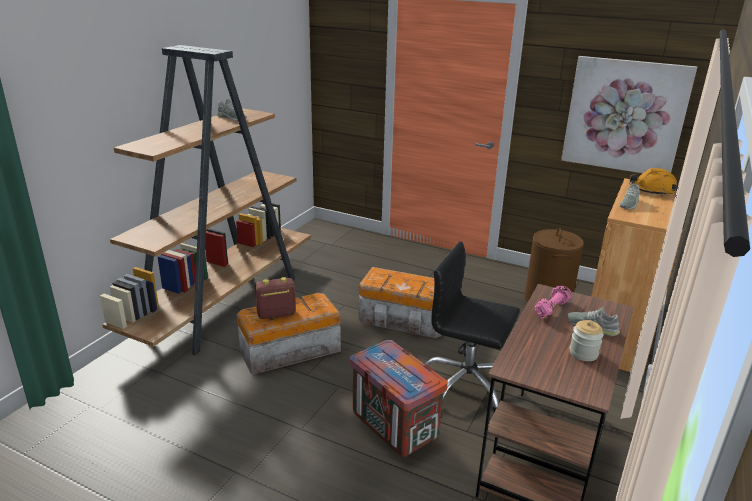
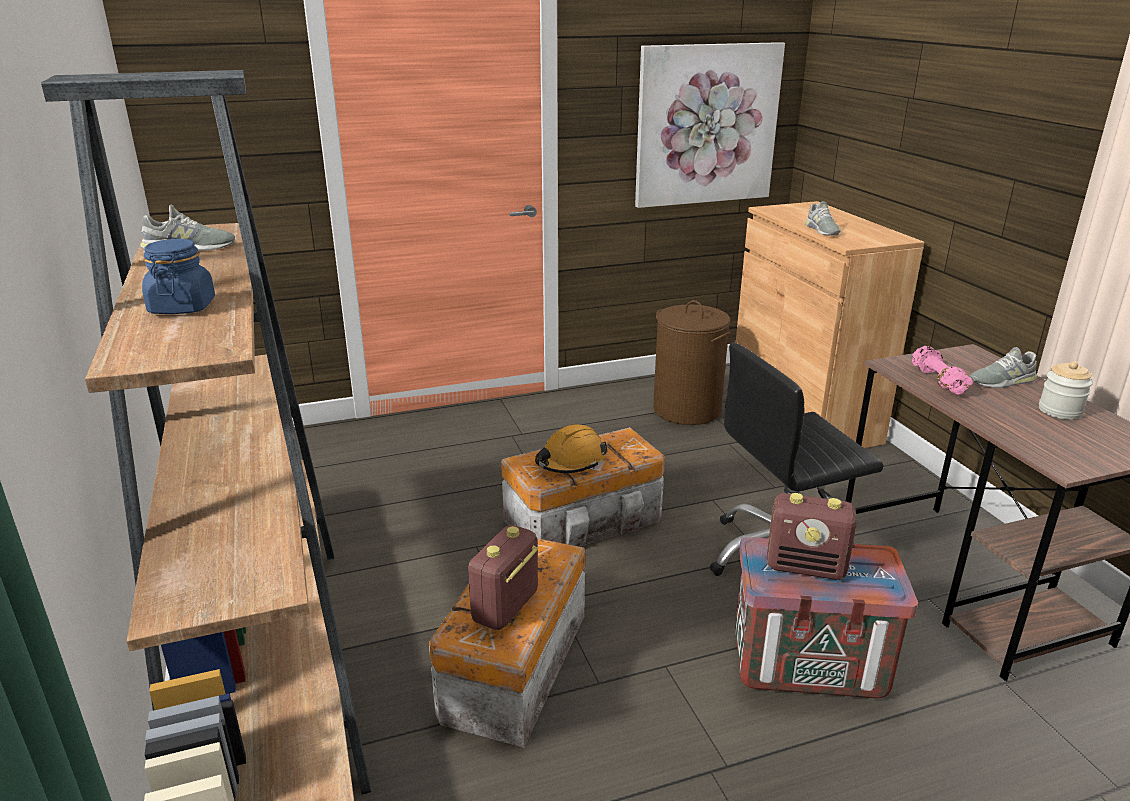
camera: 45 degrees left, 0 degrees up
(178, 136) = (182, 307): none -> blue jar
(388, 363) = (806, 567): none -> radio
(652, 190) = (801, 211): orange hard hat -> orange hard hat (570, 461)

